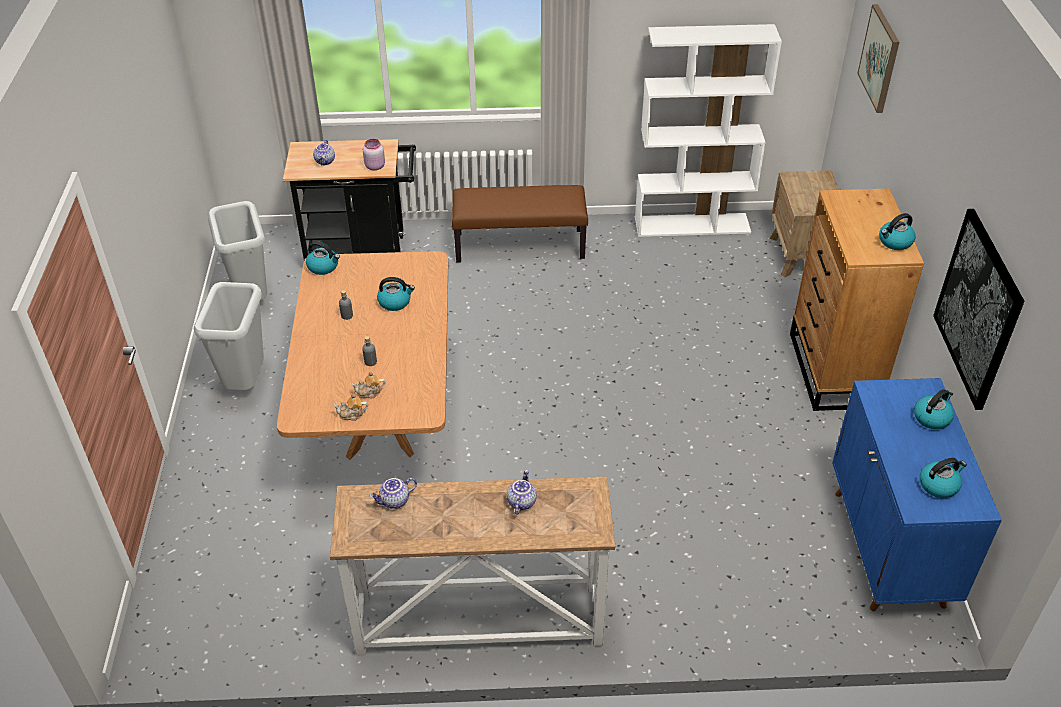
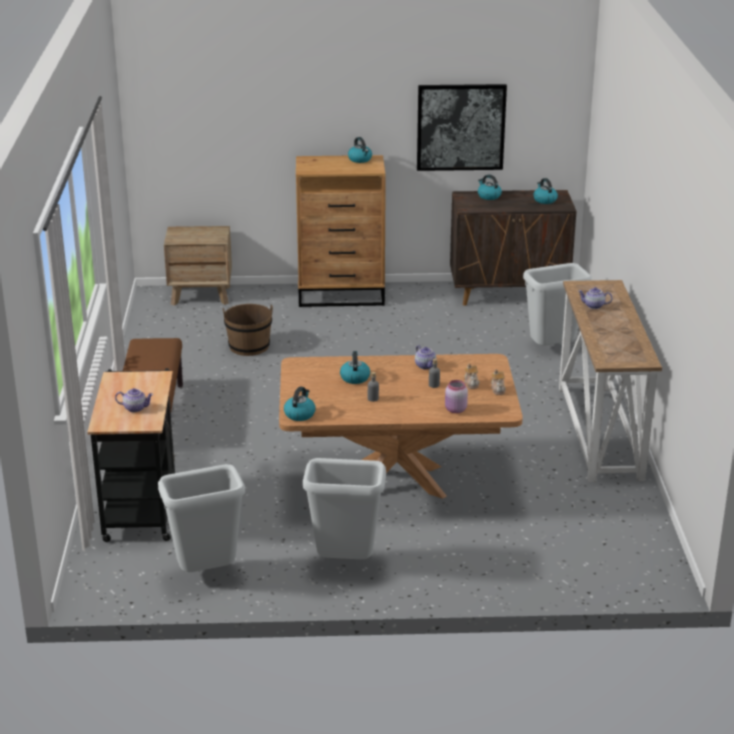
camera: 90 degrees left, 15 degrees down
(374, 166) = (152, 381): pink jar -> pink jar (455, 410)
(395, 501) = (605, 347): teapot -> teapot (425, 366)
(677, 299) = (249, 346): none -> brown bucket
(692, 225) = (144, 335): white bookcase -> none
(713, 587) = (552, 349): none -> grey trash can
(880, 58) = (207, 99): picture -> none
(888, 549) = (509, 294): blue cabinet -> brown cabinet

